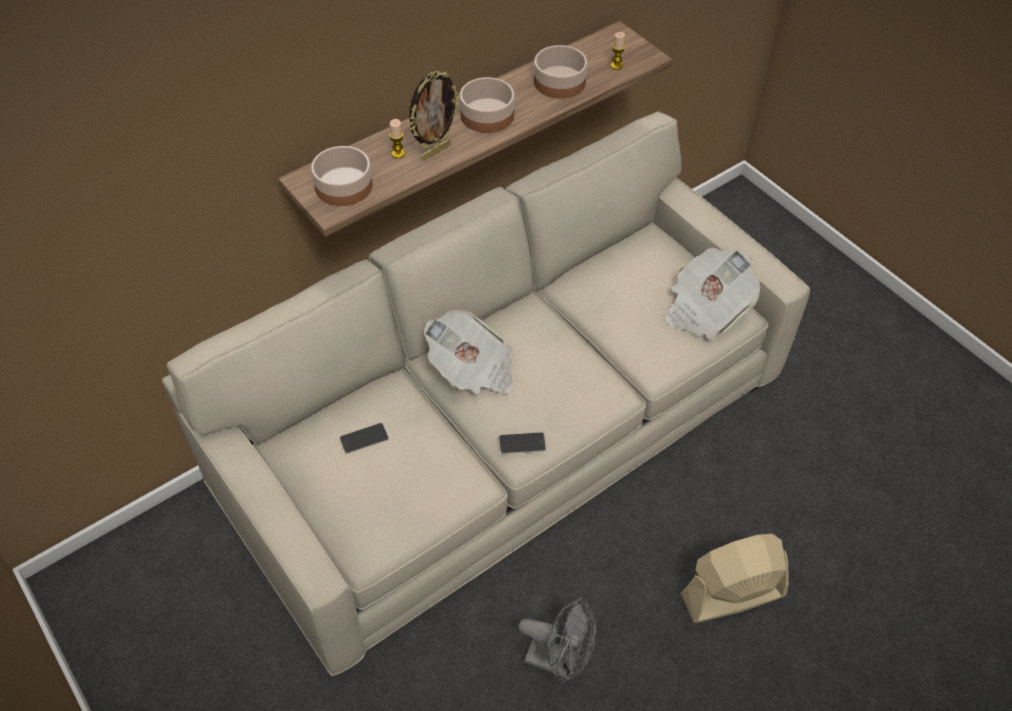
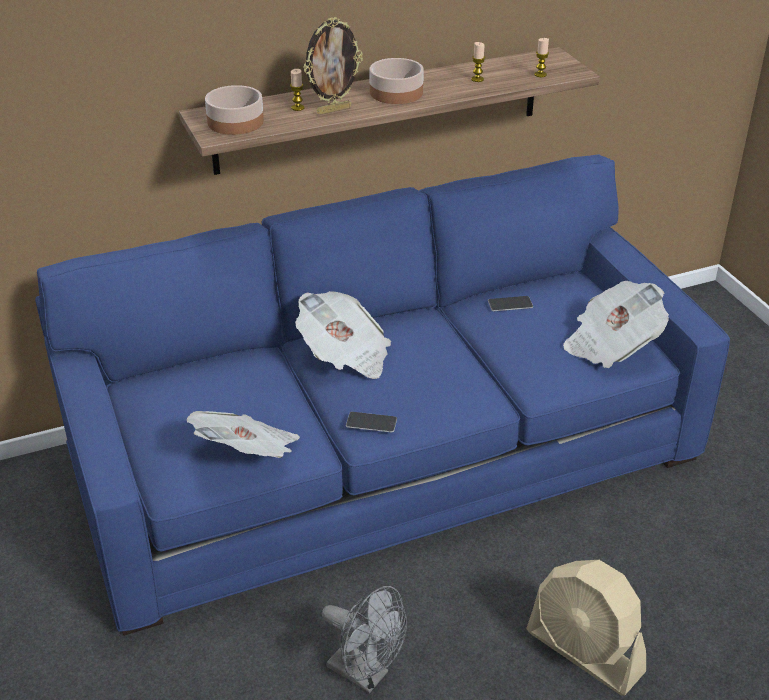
camera: 15 degrees right, 15 degrees down
(364, 438) = (213, 391): phone -> phone (510, 304)
(423, 505) = (248, 454): none -> newspaper
(506, 430) = (385, 455): beige sofa -> blue sofa
(558, 82) = (477, 79): bowl -> candle
(732, 594) = (585, 652): beige fan -> beige fan turned 135 degrees counterclockwise

